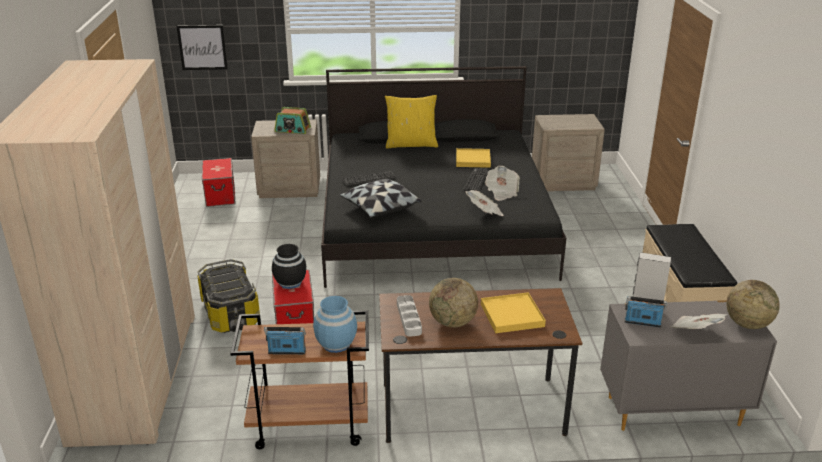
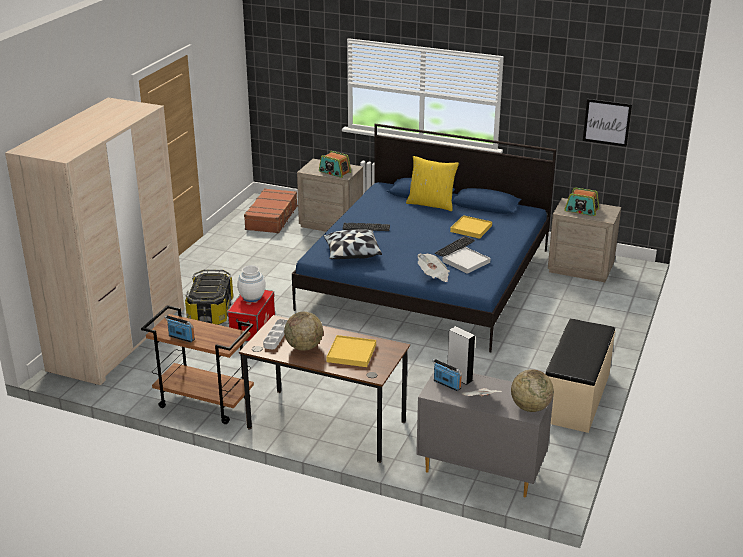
camera: 25 degrees right, 0 degrees up
(202, 47) = (280, 88): picture -> picture (607, 122)
(220, 195) = (272, 218): storage box -> brown suitcase
(290, 282) = (252, 297): black vase -> white vase
(336, 344) = (217, 341): blue vase -> none
(434, 222) = (426, 279): black bed -> blue bed
(501, 192) = (466, 262): newspaper -> white tray
(564, 122) = (581, 210): none -> radio

